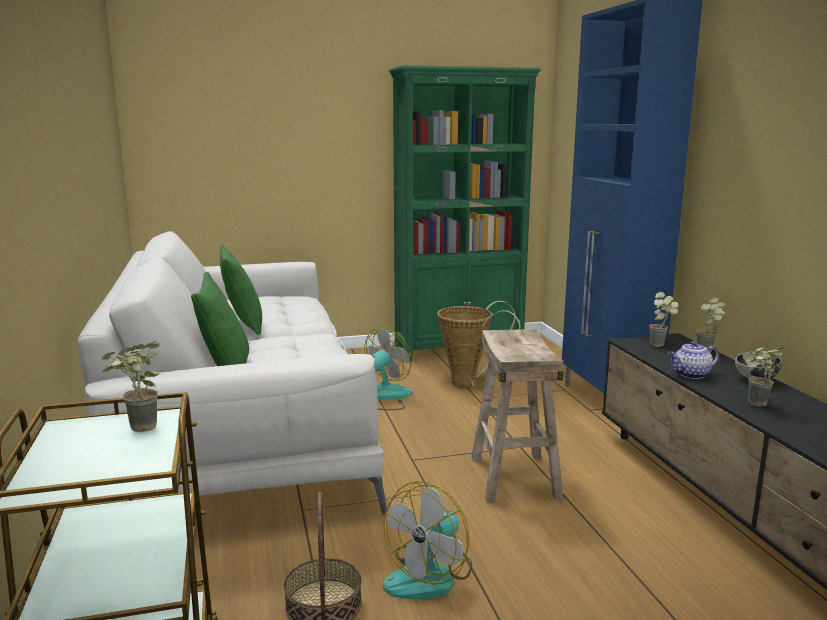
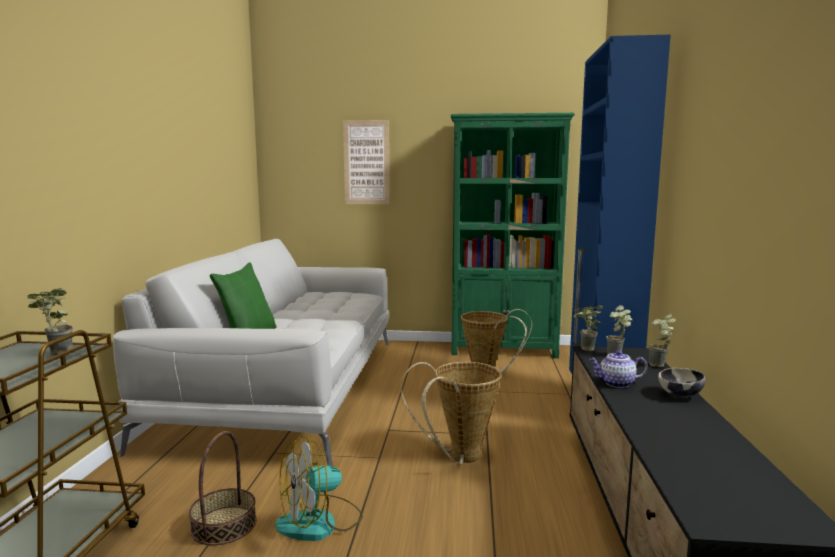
camera: 20 degrees right, 5 degrees down
(243, 324) = (302, 308): green pillow -> none
(279, 124) = (366, 162): none -> picture
(383, 397) = (409, 379): fan -> none
(513, 477) = (459, 457): beige stool -> basket
(756, 405) = (650, 418): potted plant -> potted plant (584, 349)

